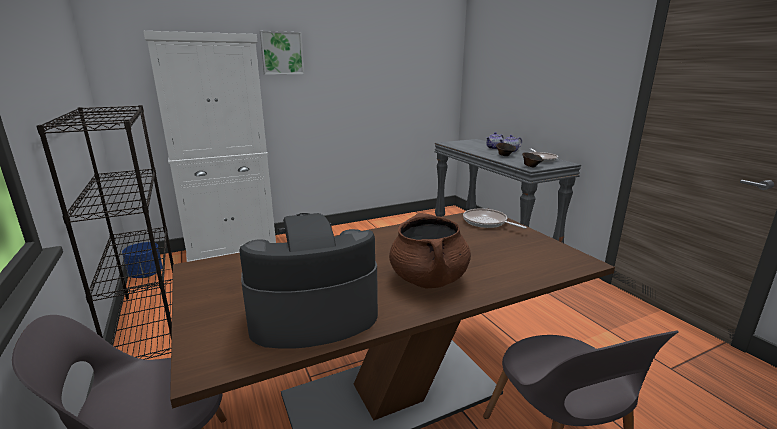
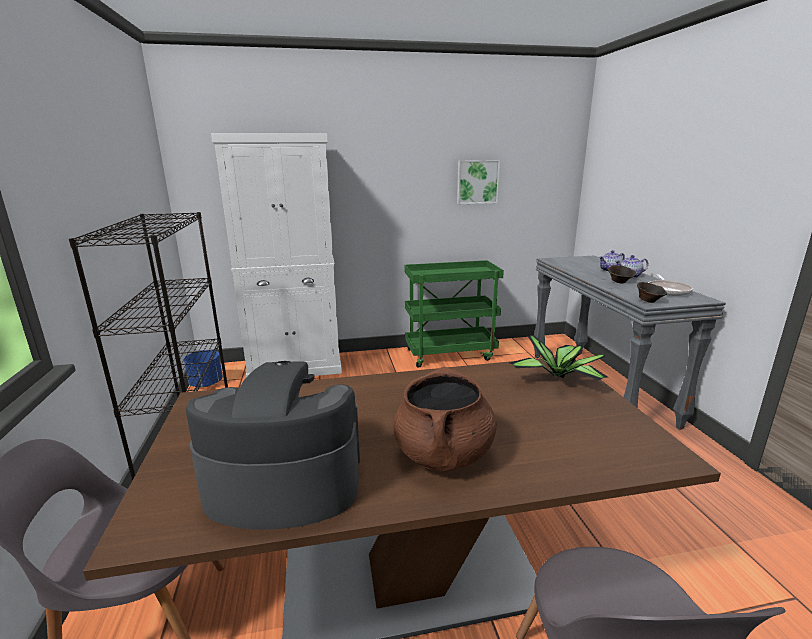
camera: 15 degrees right, 0 degrees up
(282, 53) = (361, 152): picture -> picture (477, 182)
(369, 228) = (450, 354): none -> green cart
(487, 222) = (559, 377): frying pan -> potted plant

